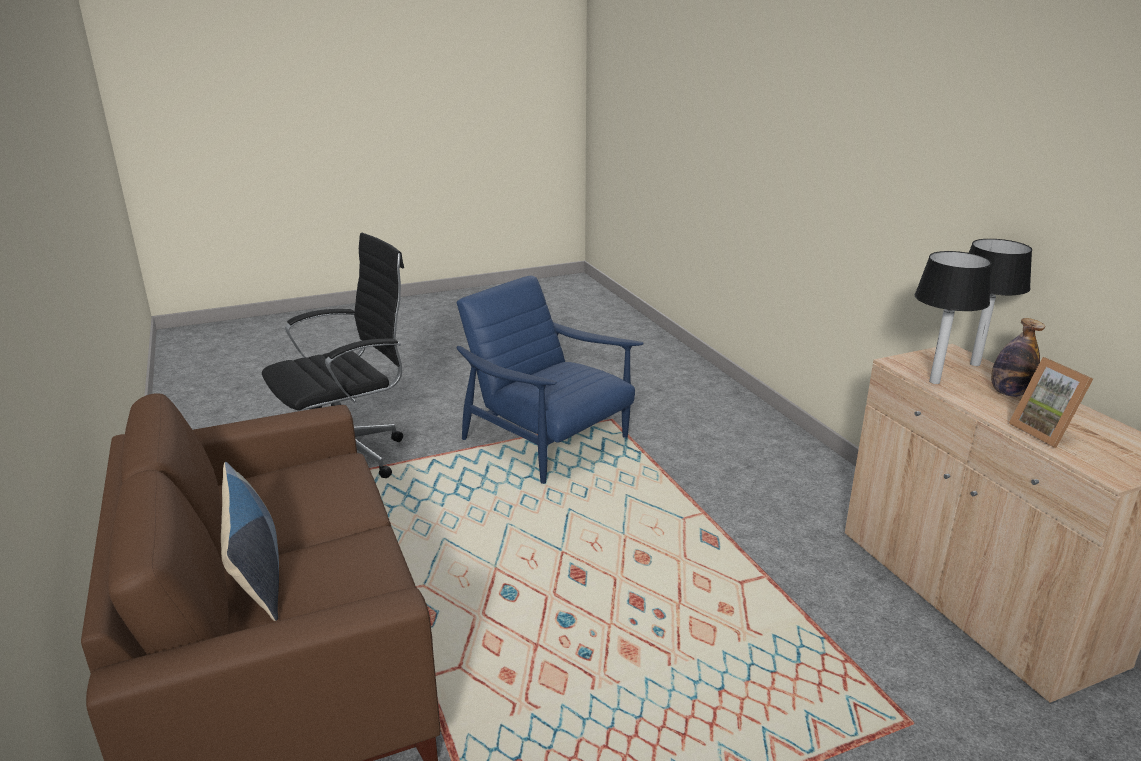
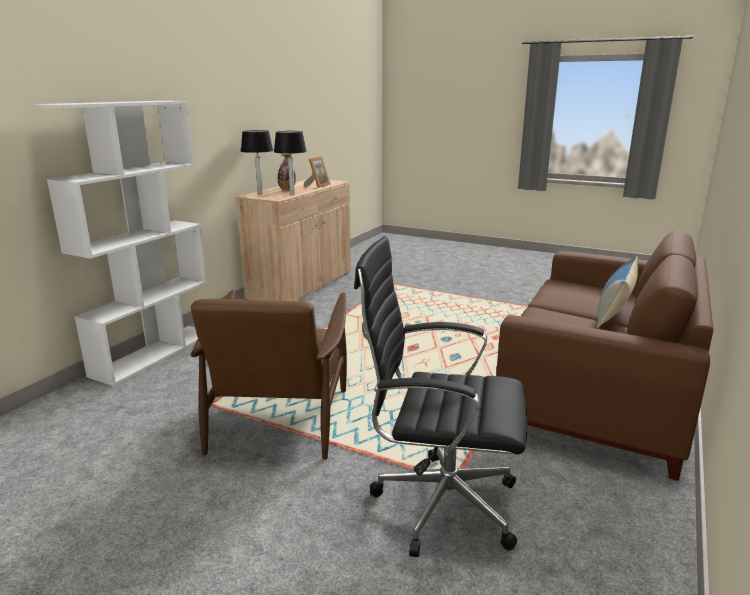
camera: 130 degrees left, 5 degrees down
(548, 441) = (279, 417): blue armchair -> brown armchair
(763, 420) = (154, 353): none -> white bookcase

